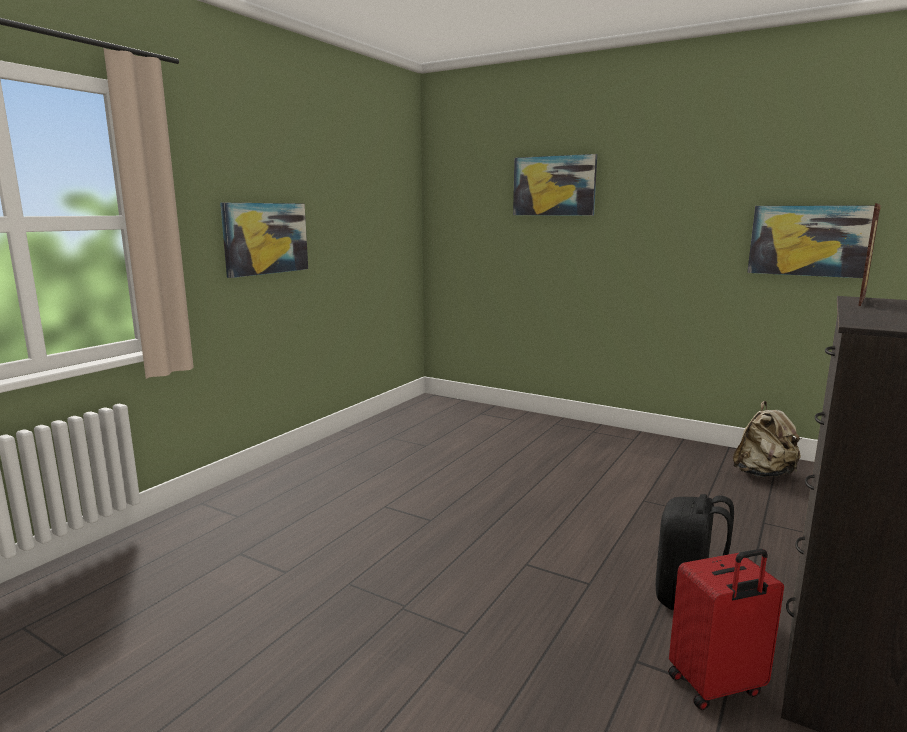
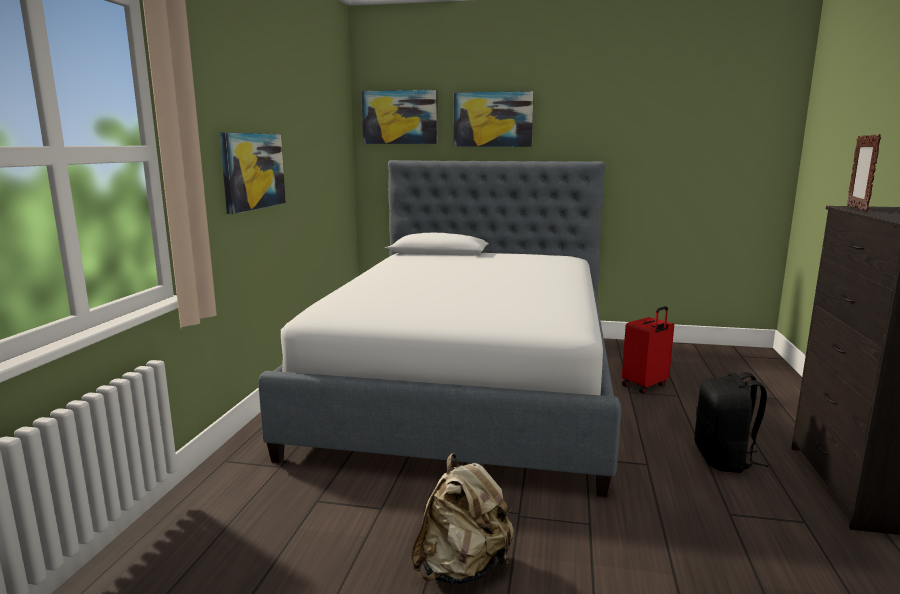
camera: 20 degrees left, 0 degrees up
(472, 467) = (468, 386): none -> bed
(716, 686) = (795, 519): red suitcase -> red suitcase (645, 386)
(763, 474) = (695, 359): beige backpack -> beige backpack (462, 568)
(807, 240) = (711, 166): picture -> picture (400, 117)

